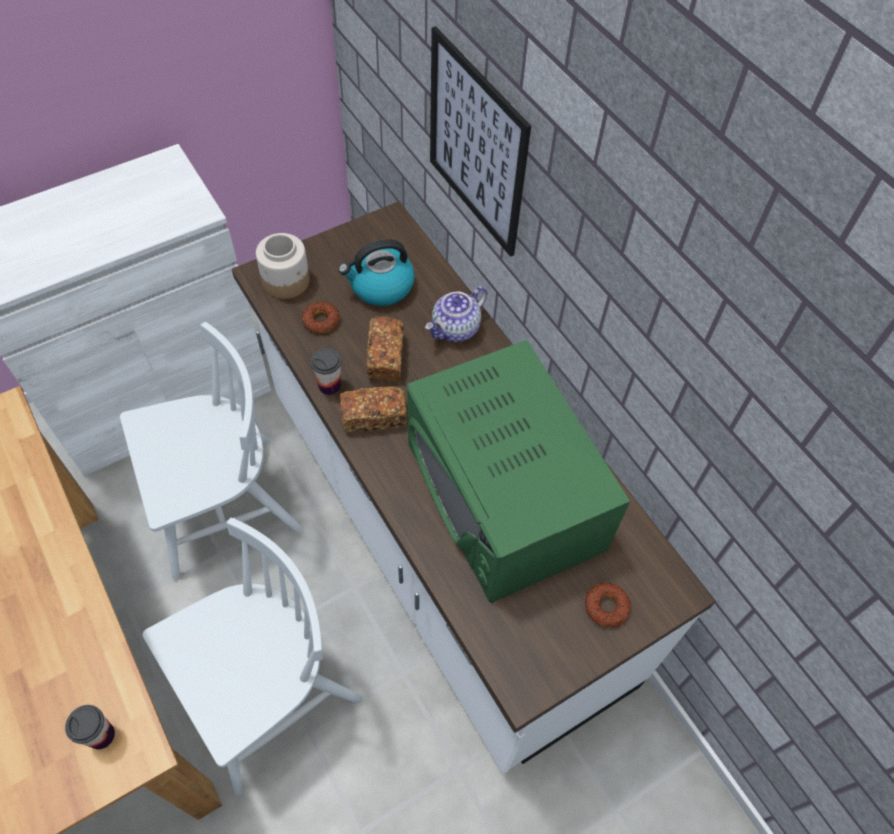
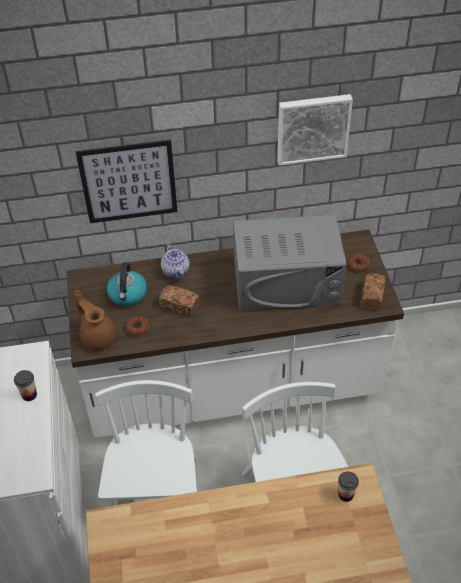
camera: 65 degrees left, 10 degrees down
(286, 281) = (98, 337): jar -> brown teapot
(329, 385) = (186, 334): cup -> cup (29, 395)
(374, 416) = (216, 320): bread -> bread (372, 296)
(504, 495) = (287, 282): green microwave -> grey microwave
(716, 334) = (312, 128): none -> picture

